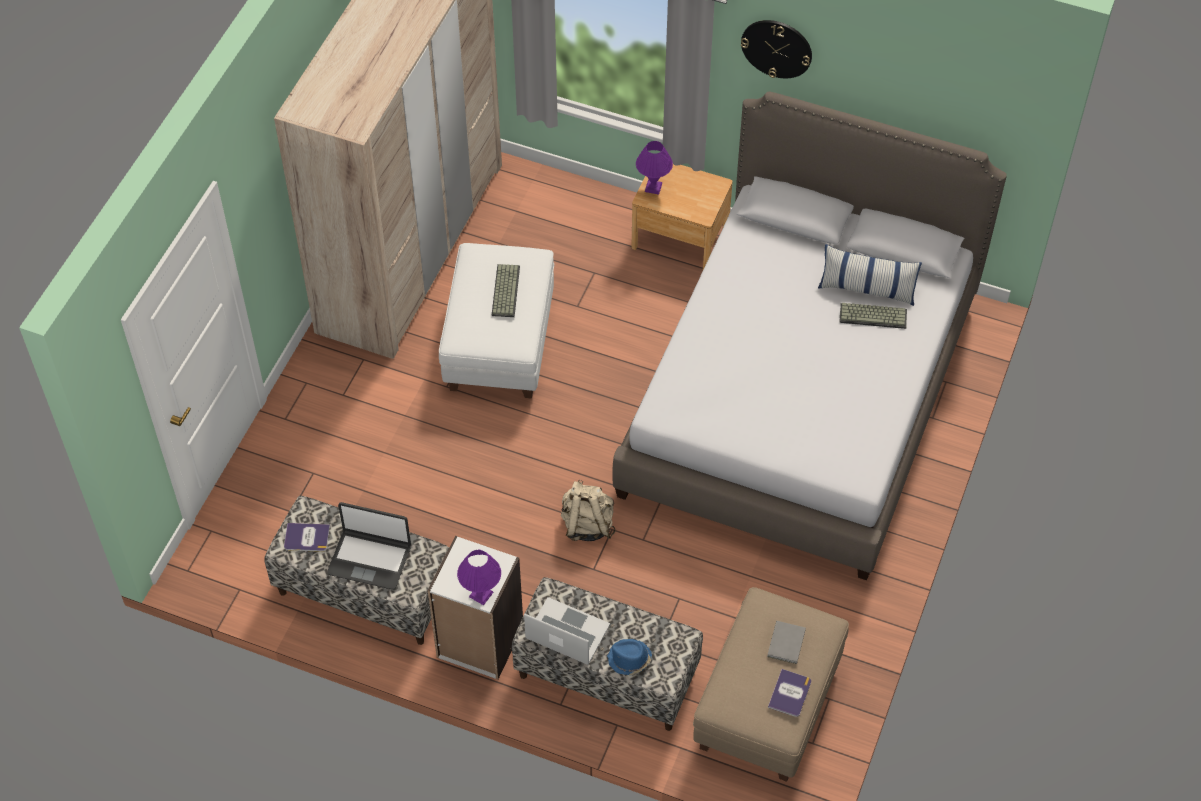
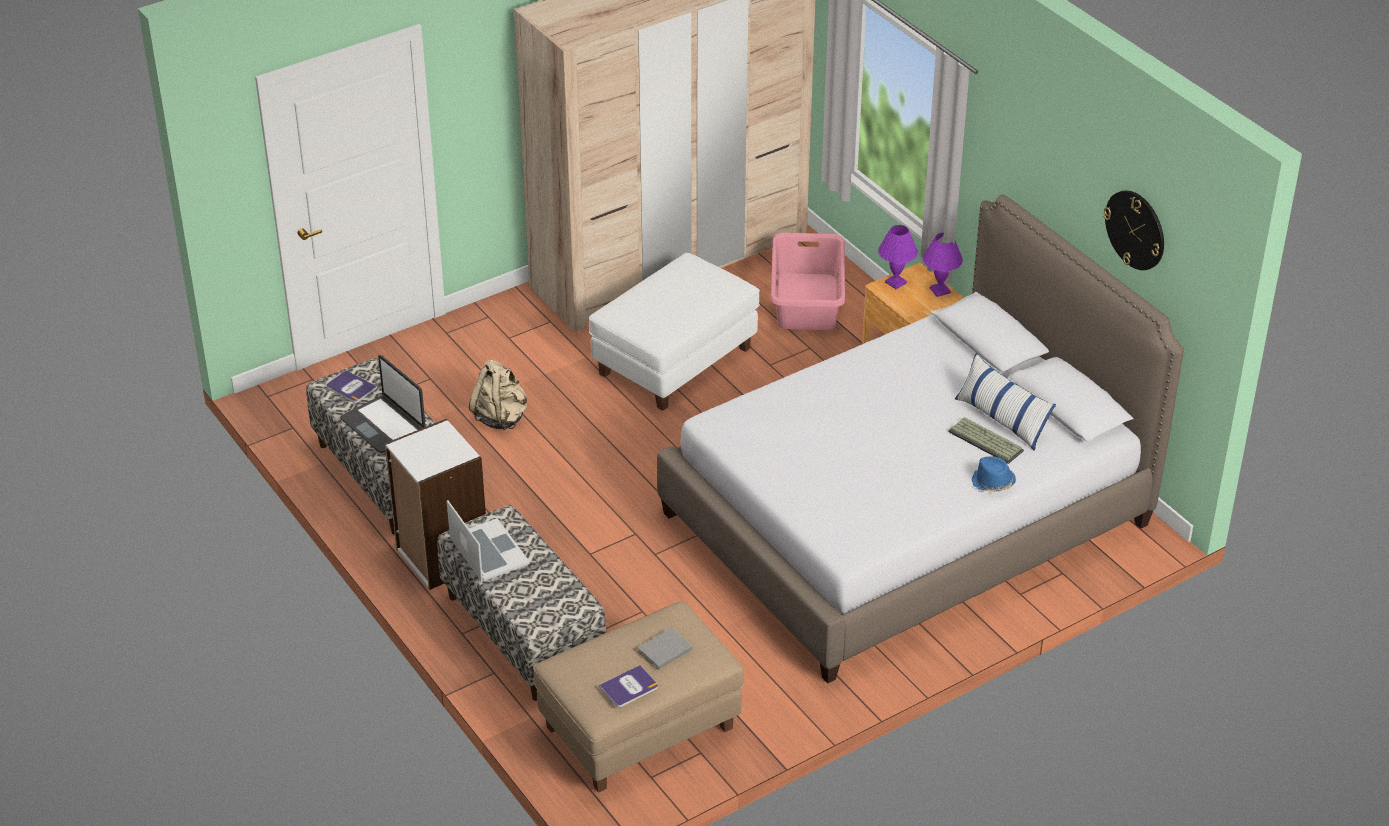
camera: 35 degrees right, 15 degrees down
(481, 594) = (424, 466): purple table lamp -> purple table lamp (940, 290)
(504, 290) = (684, 294): keyboard -> none
(554, 227) = (807, 301): none -> pink laundry basket
(587, 524) = (617, 520): beige backpack -> beige backpack (500, 417)
(629, 659) = (519, 596): blue hat -> blue hat (992, 482)
(776, 48) = (1020, 147): wall clock -> wall clock (1135, 229)

